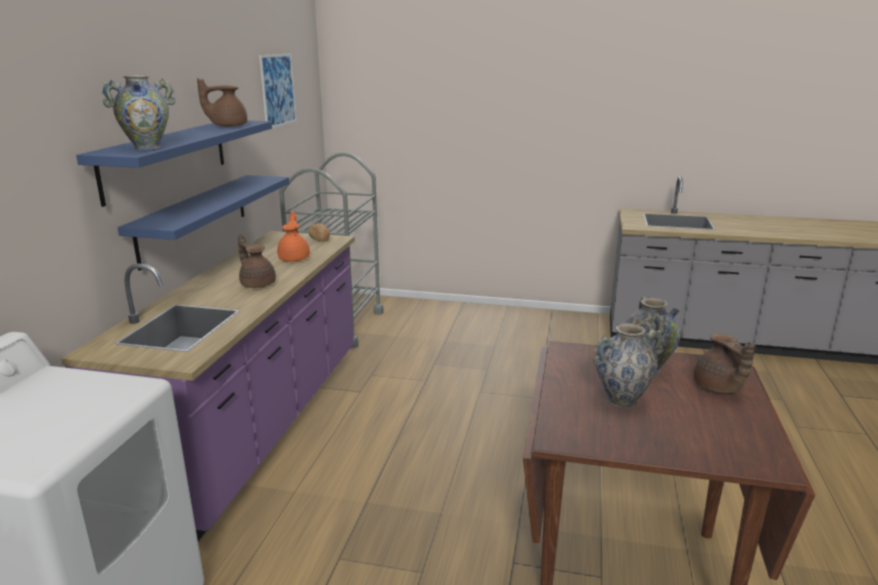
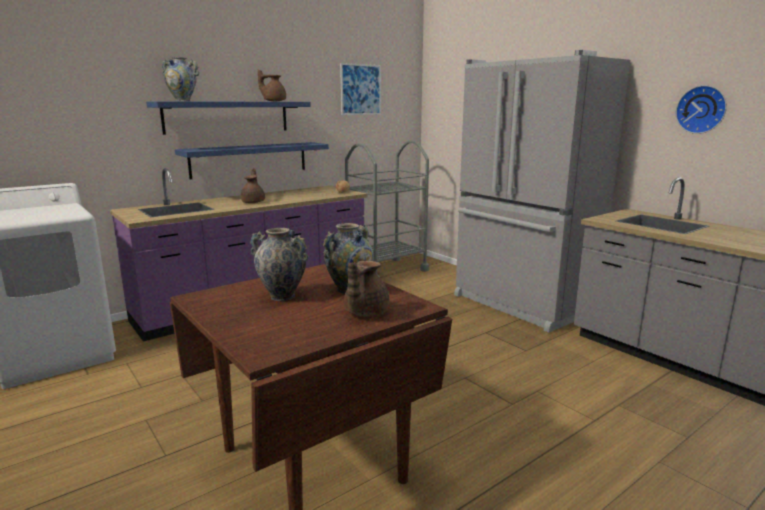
camera: 40 degrees right, 5 degrees down
(295, 258) = (304, 196): orange teapot -> none
(526, 324) = (521, 304): none -> grey fridge
(684, 112) = (702, 109): none -> wall clock

